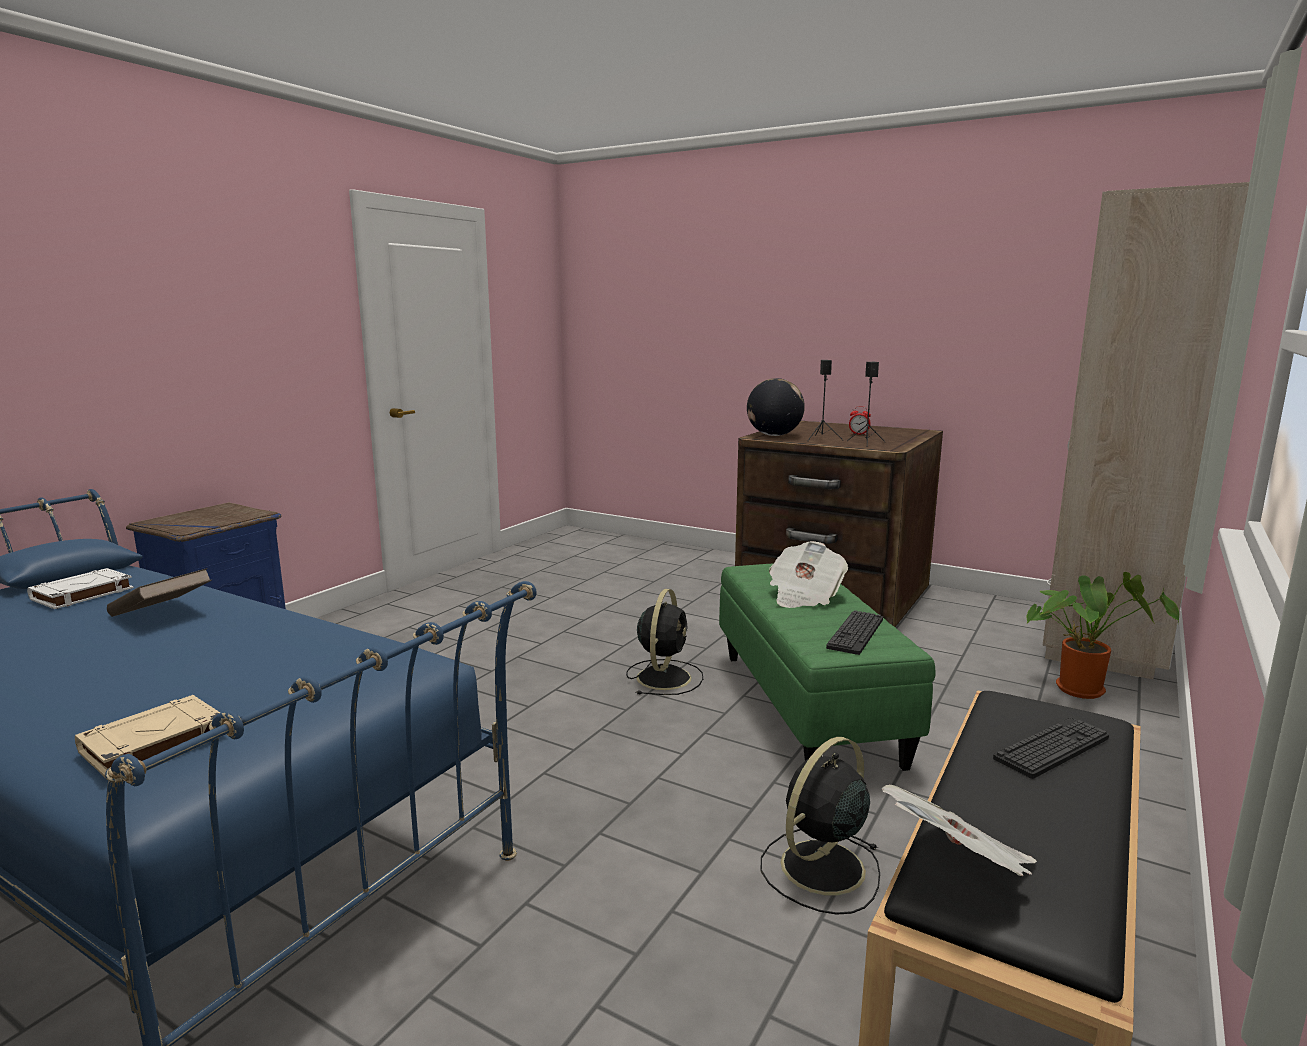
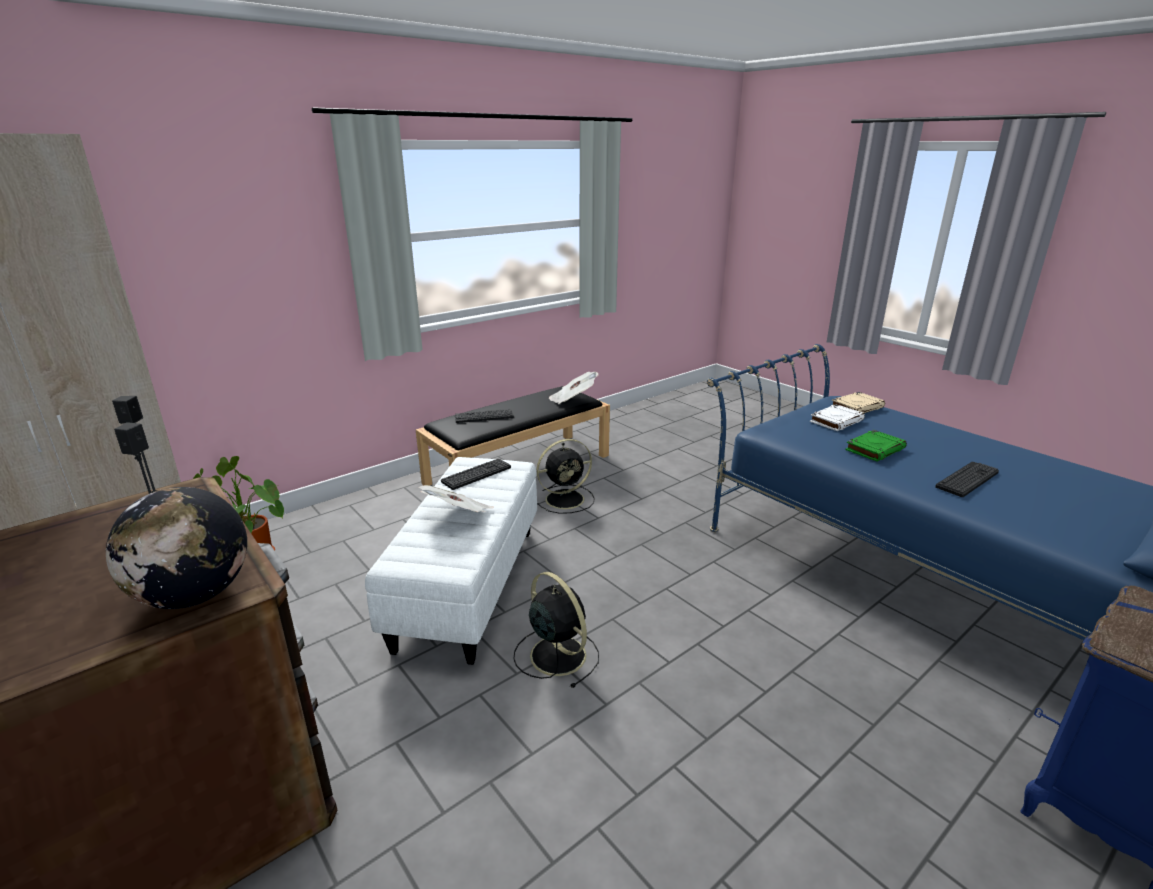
camera: 160 degrees left, 10 degrees up
(81, 594) = (1081, 515): white book -> white book (836, 421)
(162, 614) = (967, 479): brown book -> keyboard
(248, 639) = (875, 449): none -> green book
(664, 677) = (556, 654): black fan -> black fan turned 105 degrees clockwise
(809, 707) = (467, 586): green ottoman -> white ottoman
(859, 434) = (56, 568): alarm clock -> none

